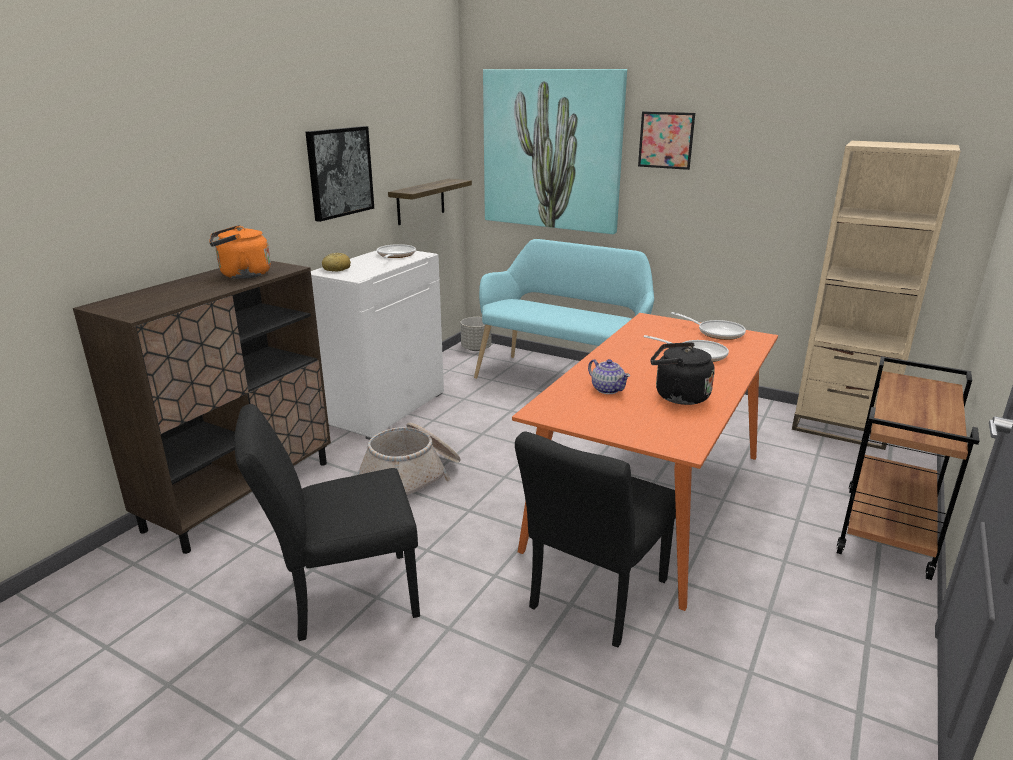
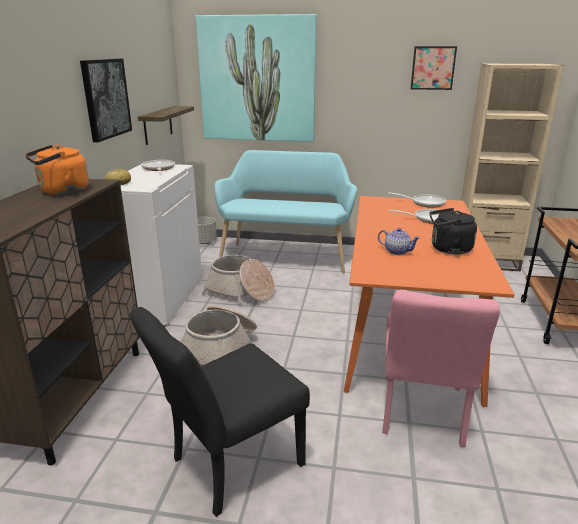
camera: 20 degrees left, 0 degrees up
(478, 415) = (240, 292): none -> basket
(592, 600) = (422, 415): black chair -> pink chair
(666, 140) = (348, 68): picture -> picture (433, 68)

